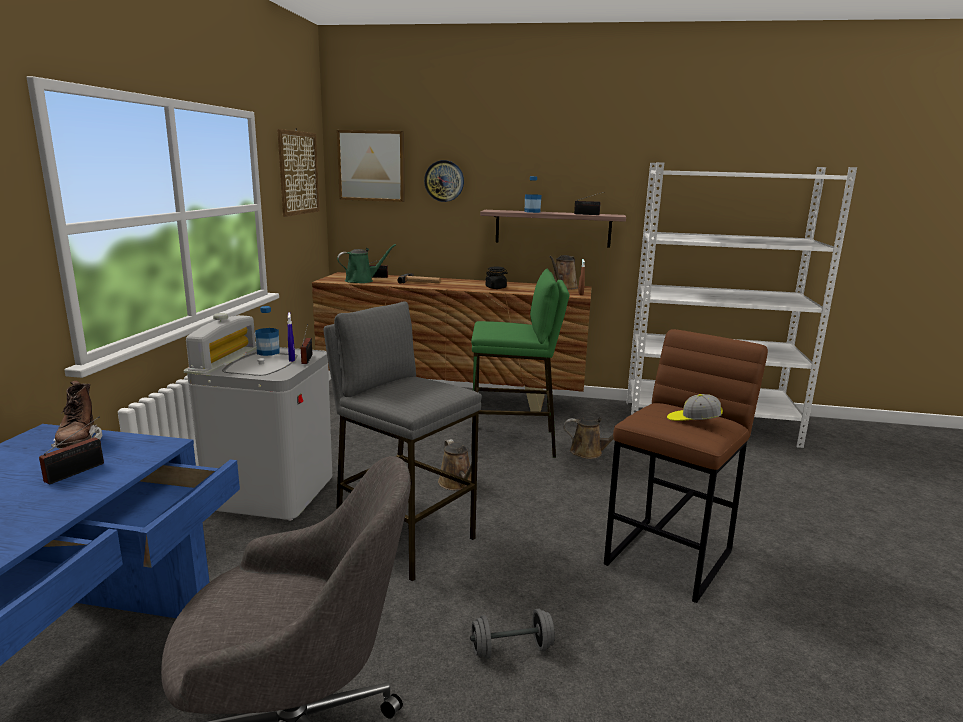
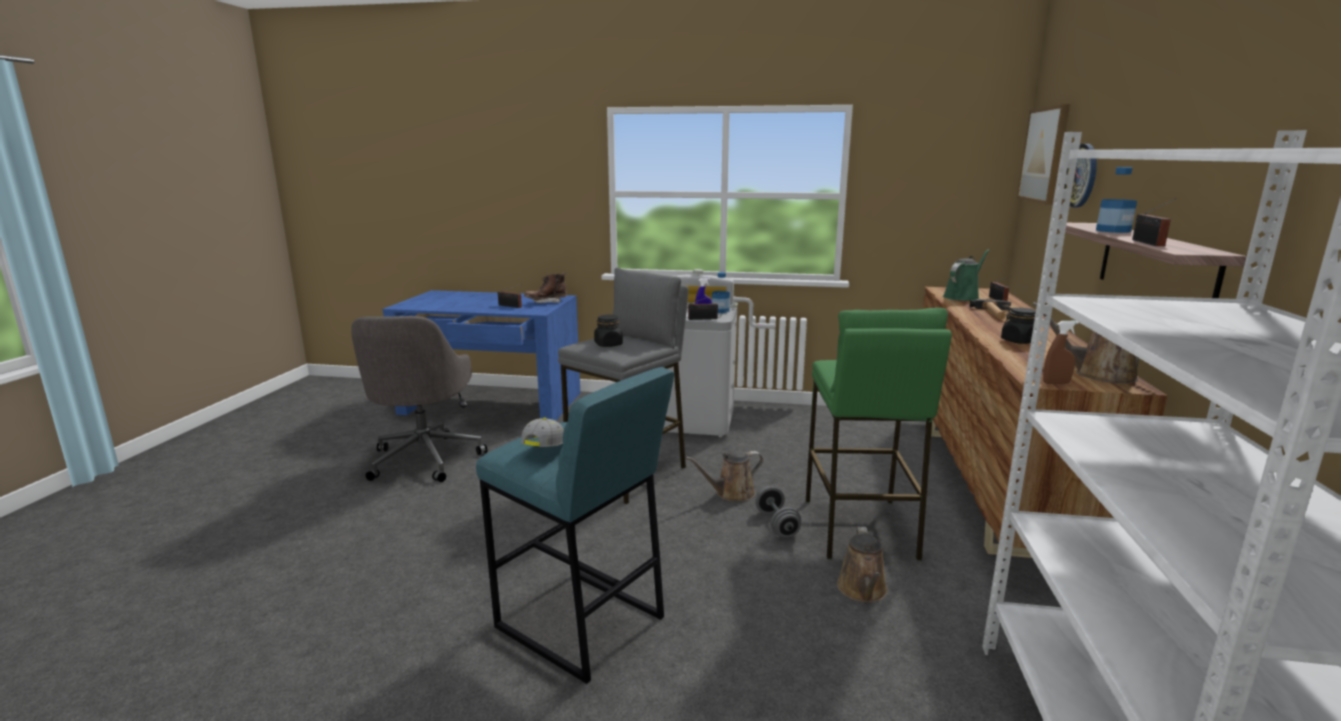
camera: 90 degrees right, 0 degrees up
(298, 171) = (942, 163): picture -> none
(362, 280) = (962, 297): green watering can -> green watering can turned 105 degrees counterclockwise
(421, 393) = (608, 344): none -> black jar
(511, 649) = (474, 519): grey dumbbell -> grey dumbbell (777, 524)
(670, 556) = (583, 624): brown stool -> turquoise stool

